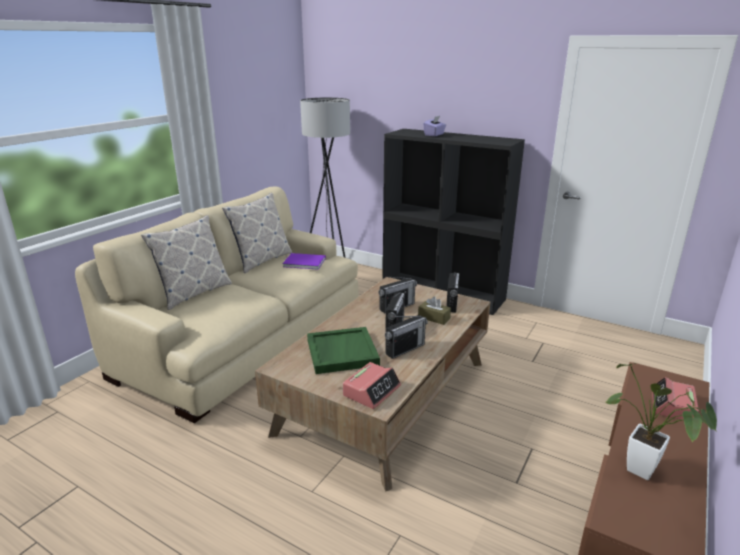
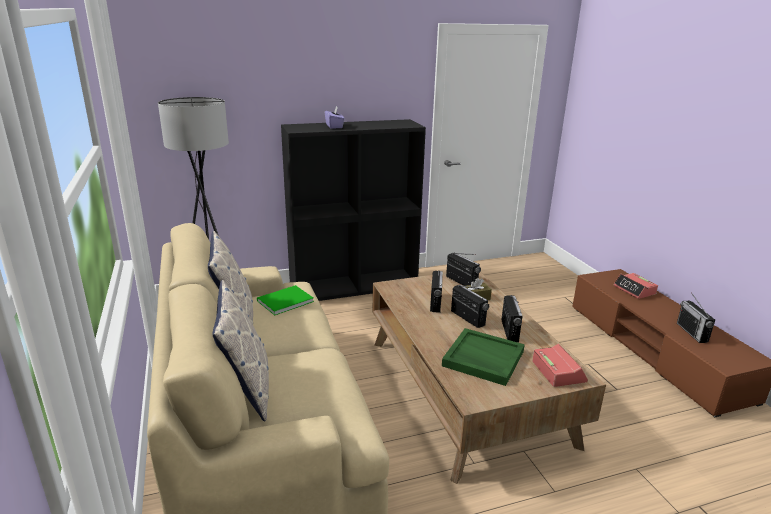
camera: 50 degrees left, 0 degrees up
(303, 262) = (283, 301): purple book -> green book
(647, 474) = (692, 332): potted plant -> radio

